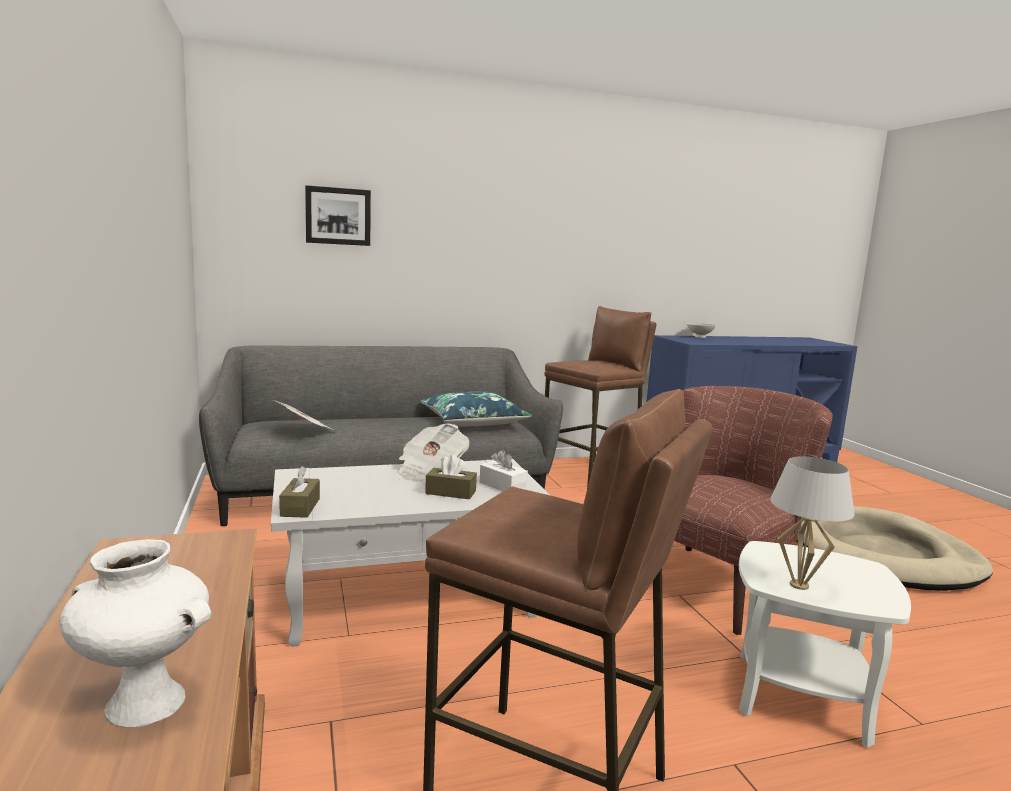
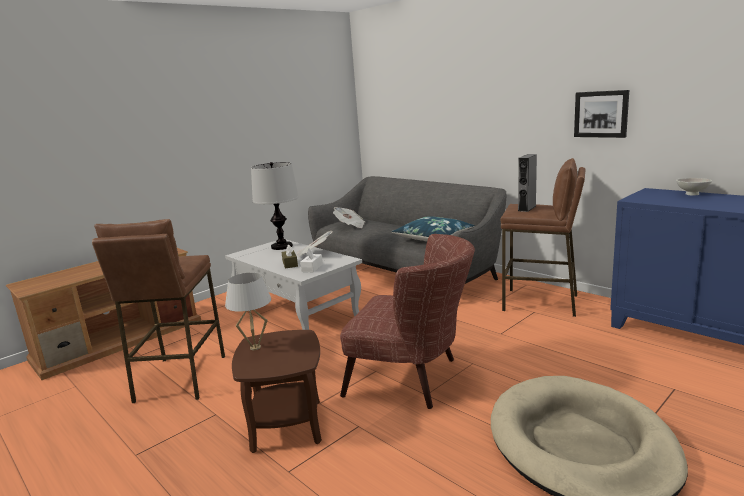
camera: 65 degrees right, 5 degrees up
(142, 704) = (76, 275): white vase -> none
(300, 507) = (244, 253): brown tissue box -> none
(331, 478) = (282, 246): none -> table lamp
(338, 216) = (411, 99): picture -> picture (601, 114)
(589, 364) = (527, 208): none -> grey speaker
(800, 697) = (286, 425): white side table -> brown side table

